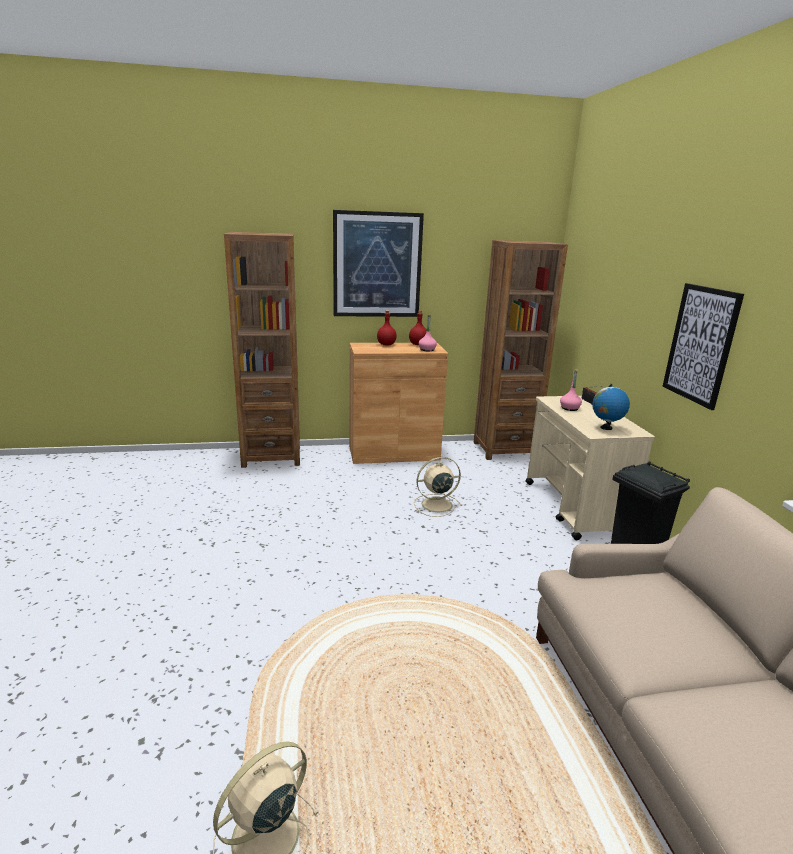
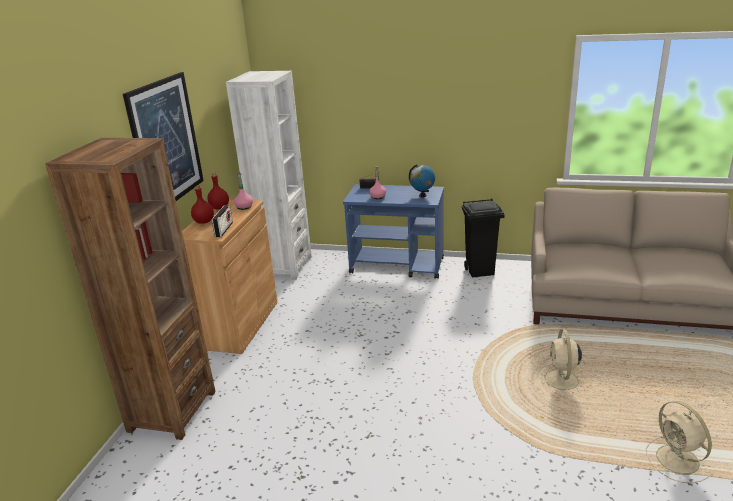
camera: 65 degrees left, 5 degrees up
(375, 351) = (224, 230): none -> radio
(435, 505) = (356, 323): beige fan -> beige fan (561, 381)
(504, 449) = (284, 266): brown bookcase -> white bookcase
(575, 508) = (397, 266): beige cart -> blue cart
(700, 344) = (462, 118): picture -> none

